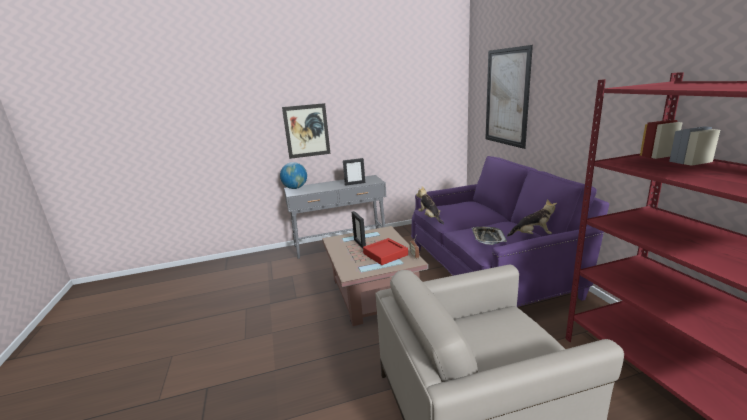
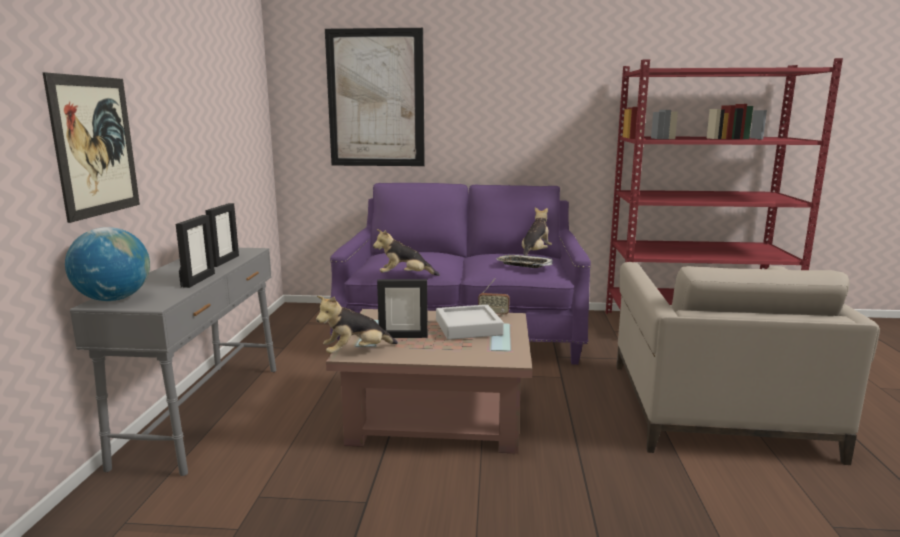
camera: 70 degrees left, 5 degrees down
(325, 189) = (198, 280): none -> picture frame
(334, 240) = (356, 352): none -> plush toy
(385, 254) = (468, 327): red tray -> grey tray

